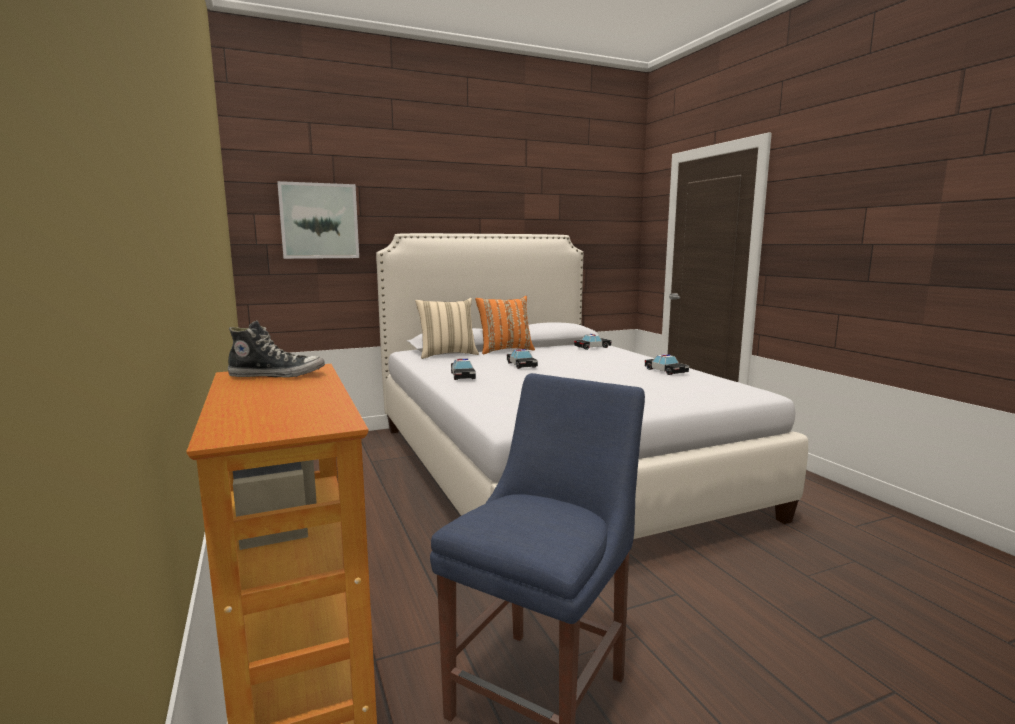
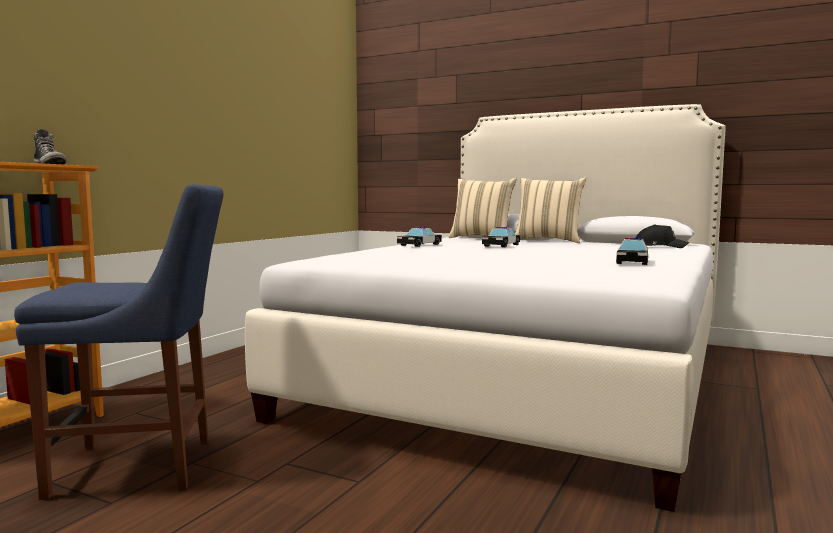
camera: 50 degrees right, 5 degrees down
(319, 221) = (420, 111): picture -> none
(504, 350) = (548, 241): orange pillow -> beige pillow
(592, 347) = (659, 246): toy car -> black cap

